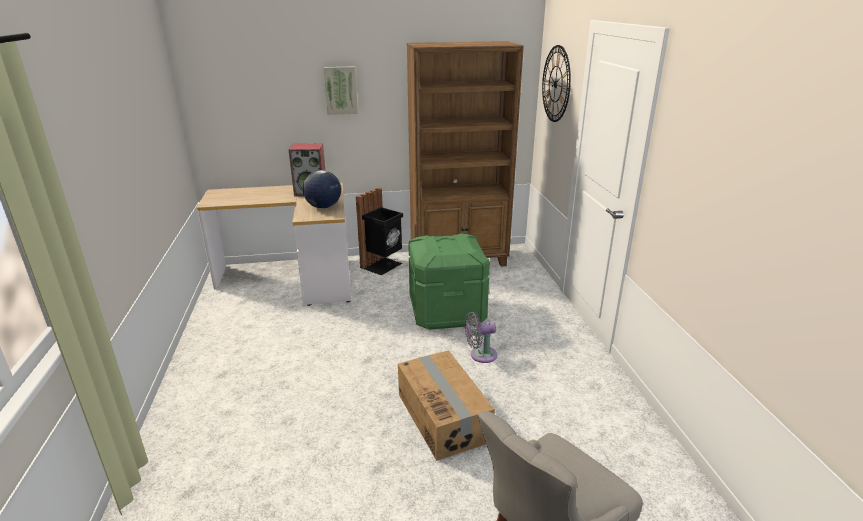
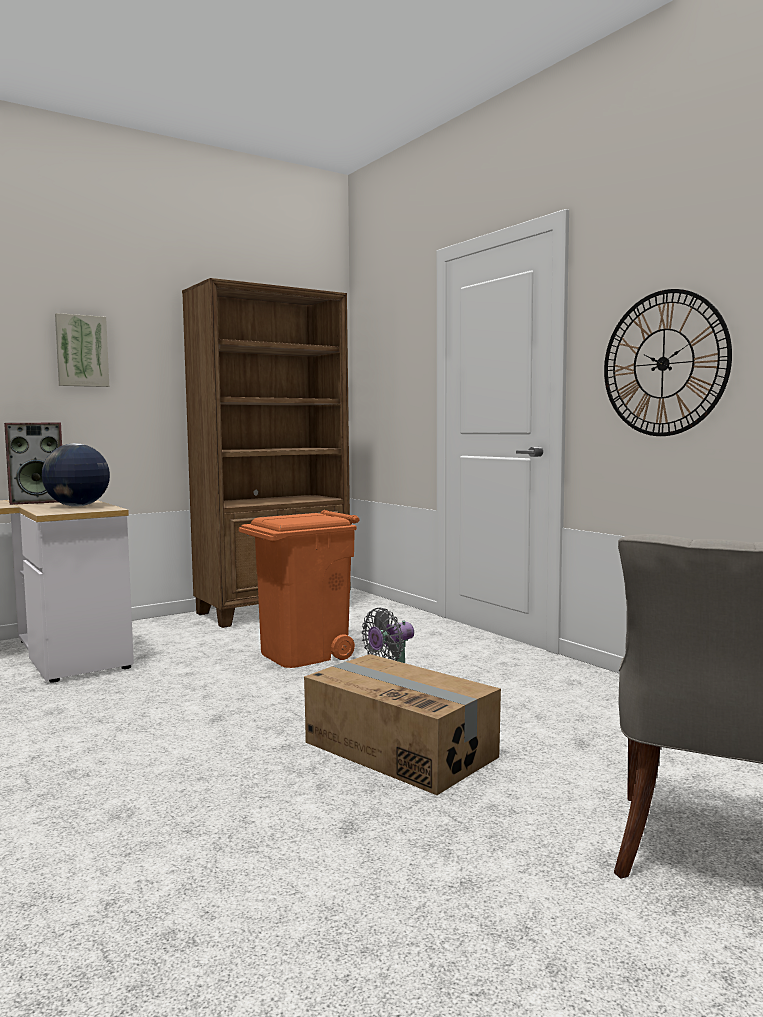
camera: 25 degrees left, 20 degrees down
(383, 266) = (157, 628): black trash can -> none
(447, 312) = (303, 654): green storage box -> orange trash can
(555, 84) = (385, 348): wall clock -> wall clock (663, 363)

